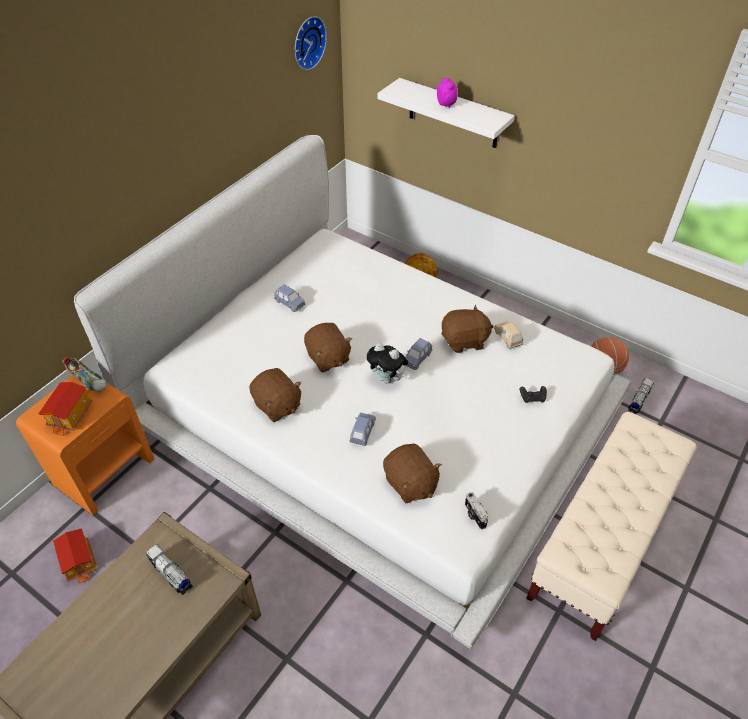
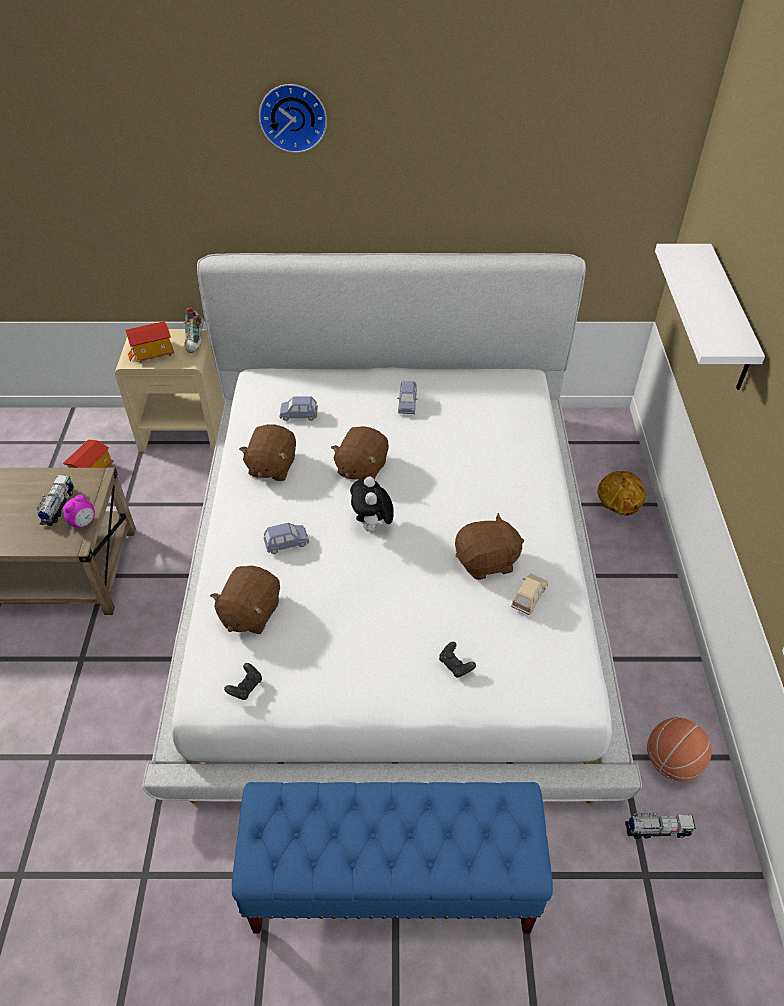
camera: 55 degrees right, 0 degrees up
(105, 471) = (184, 431): orange nightstand -> beige nightstand
(307, 42) = (627, 147): wall clock -> wall clock (293, 116)
(417, 359) = (421, 535): blue toy car -> blue toy car (299, 415)
(446, 104) = (707, 297): alarm clock -> alarm clock (83, 522)
(464, 341) = (486, 562): brown plush toy -> brown plush toy turned 60 degrees counterclockwise
(474, 516) = (245, 686): camera -> black game controller
(601, 542) = (392, 881): beige bench -> blue bench

